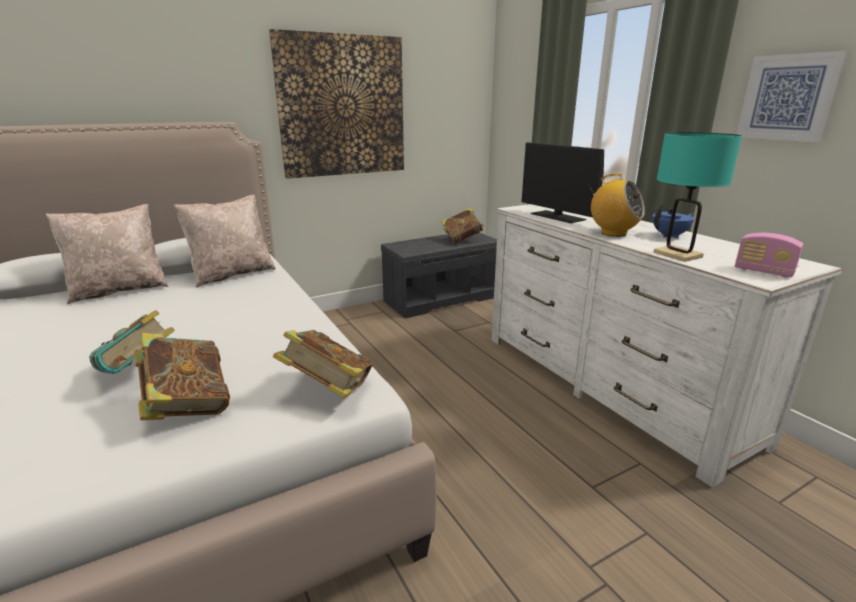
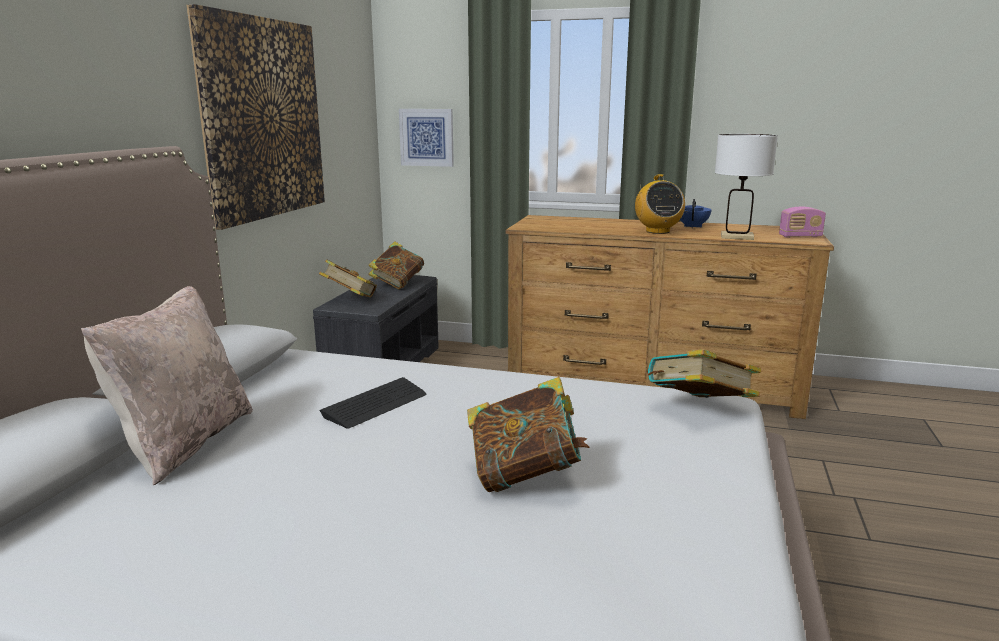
camera: 45 degrees left, 5 degrees down
(187, 407) = (649, 469): book -> book (350, 299)
(211, 303) = (375, 405): none -> keyboard
(232, 274) = (294, 375): beige pillow -> none
(557, 216) = (579, 227): monitor -> none
(607, 385) = (652, 385): white dresser -> brown dresser
(613, 233) = (657, 231): radio -> radio turned 90 degrees clockwise
(677, 255) = (736, 237): turquoise table lamp -> white table lamp
(787, 97) = (741, 105): picture -> picture (427, 137)

